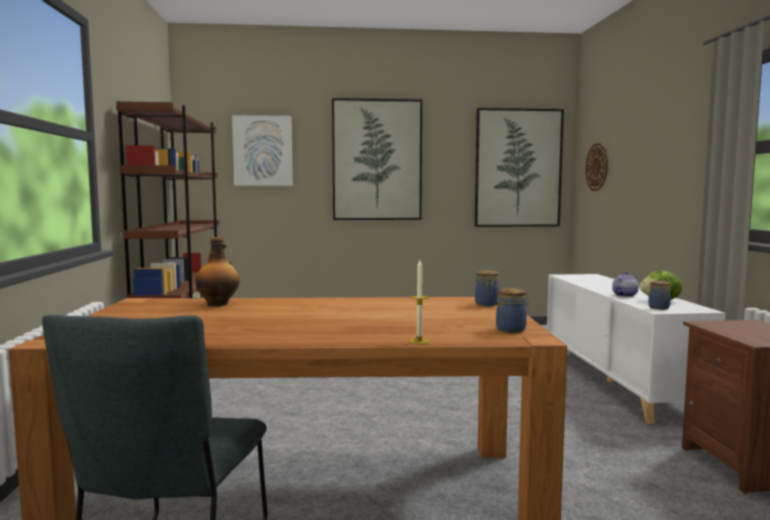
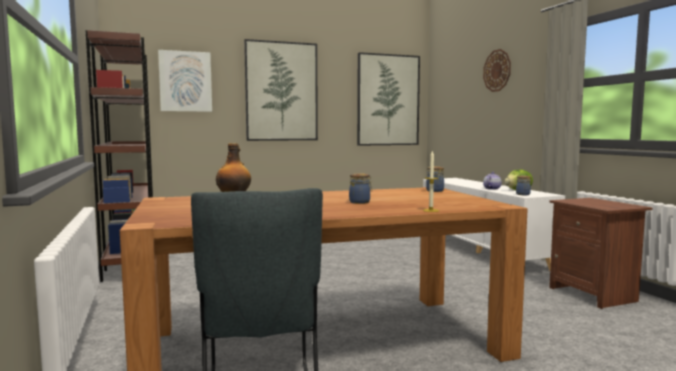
camera: 15 degrees left, 0 degrees up
(512, 329) = (478, 202): jar -> jar (360, 202)
(597, 167) = (448, 99): wall clock -> wall clock (497, 70)

